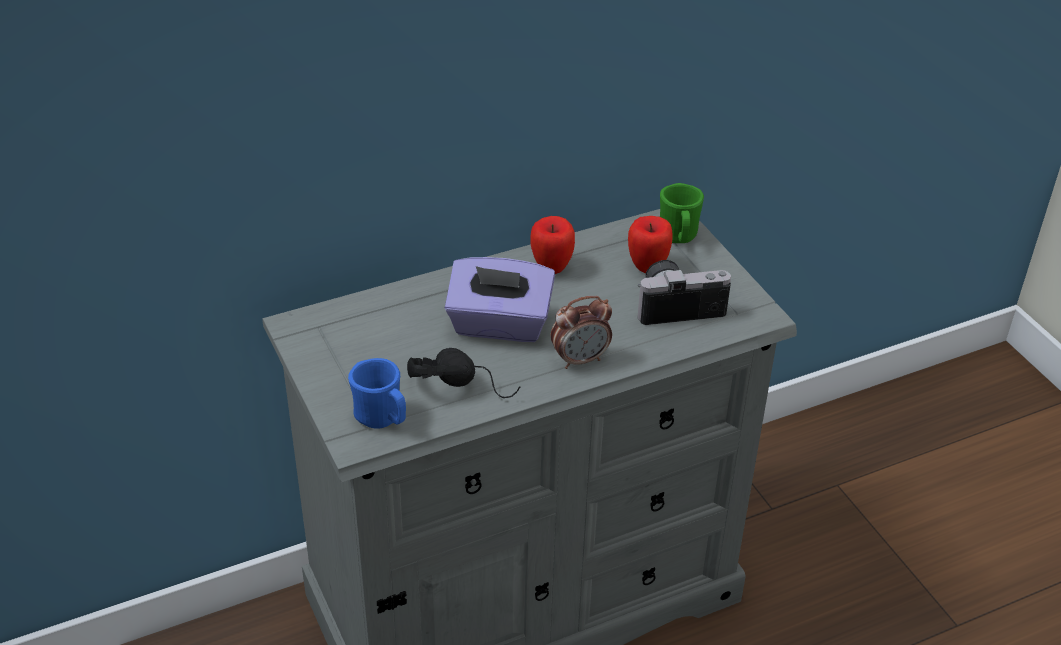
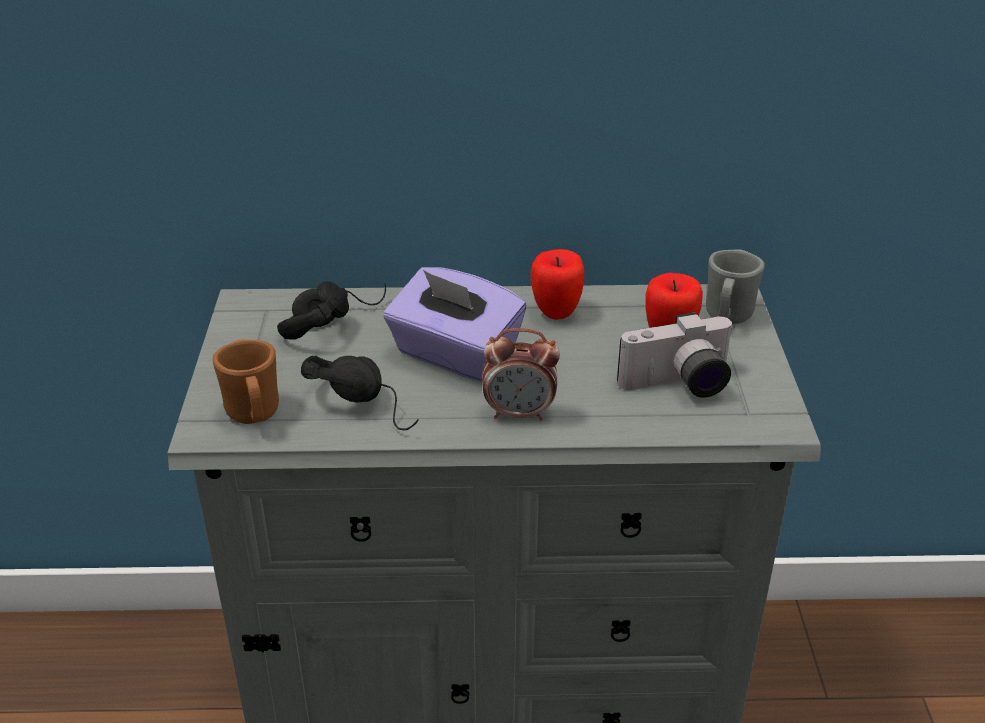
camera: 25 degrees right, 5 degrees down
(379, 321) = (331, 320): none -> black headphones
(382, 419) = (254, 415): blue mug -> brown mug
(678, 237) = (727, 317): green mug -> grey mug
(678, 305) = (679, 385): camera -> camera turned 150 degrees clockwise

